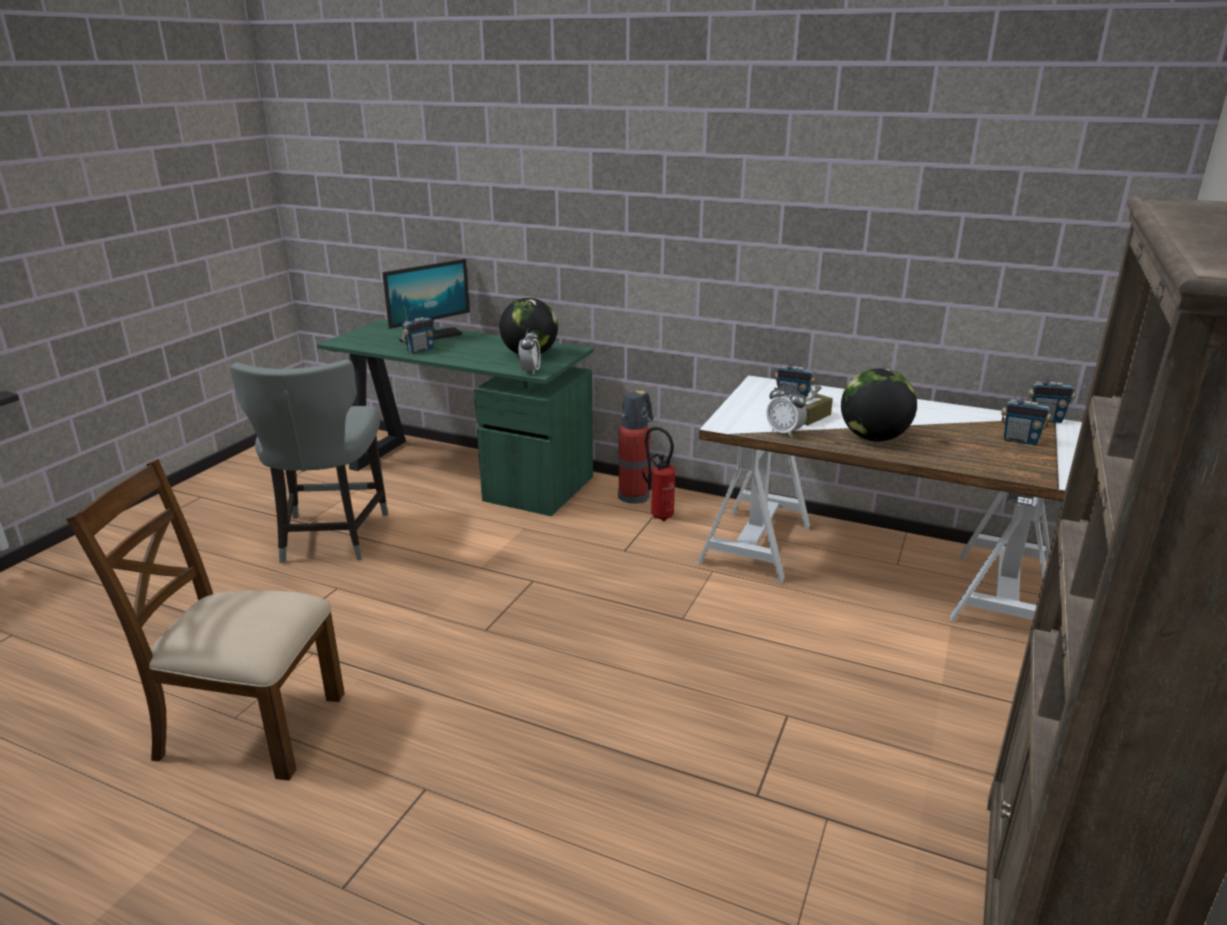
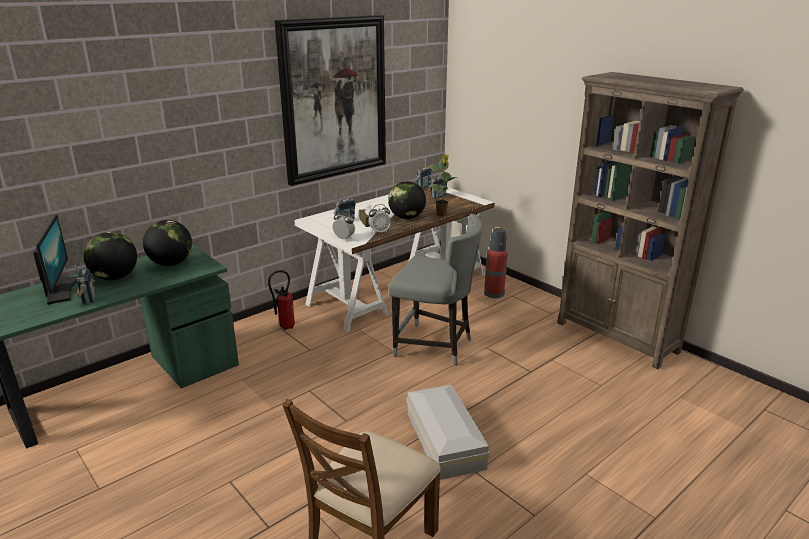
camera: 65 degrees left, 0 degrees up
(330, 538) = (146, 476): grey chair -> grey chair (435, 346)
(474, 345) = (115, 278): none -> globe
(484, 734) = (444, 441): none -> white storage box
(530, 371) = (204, 269): alarm clock -> alarm clock (344, 238)
(635, 496) = (251, 329): fire extinguisher -> fire extinguisher (494, 293)
(865, 198) = (334, 99): none -> picture
(936, 461) = (442, 214): none -> potted plant

